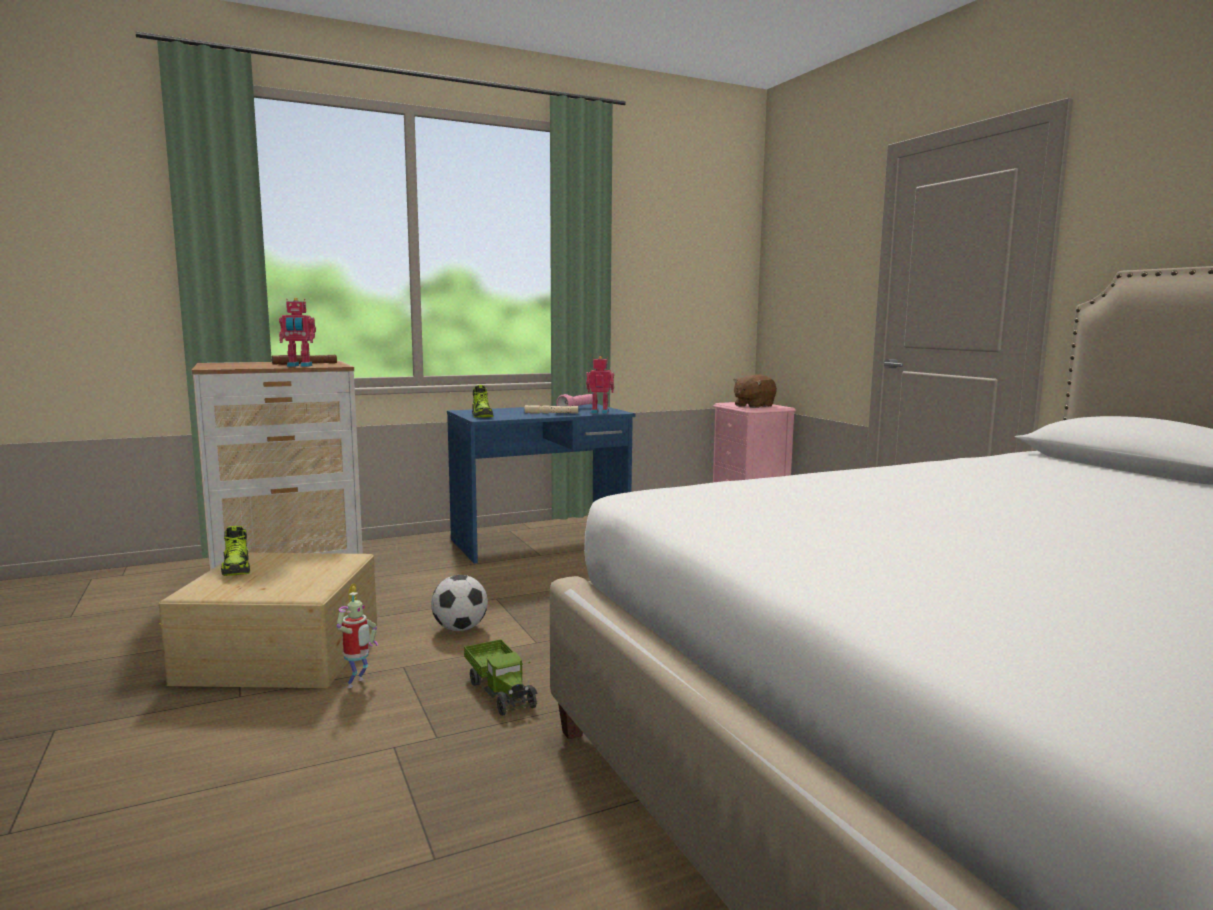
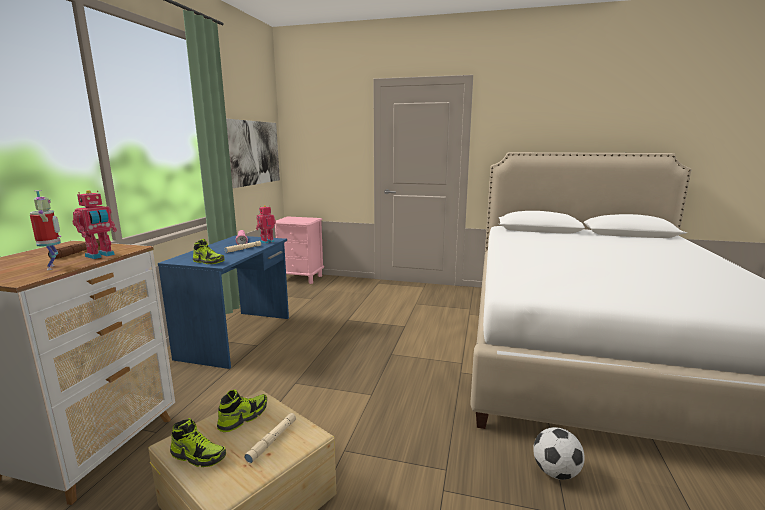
camera: 50 degrees left, 5 degrees up
(286, 583) = (272, 440): none -> beige flashlight
(312, 563) = (243, 417): none -> shoe
(357, 684) = (346, 477): toy robot -> toy robot (54, 267)
(460, 629) = (319, 410): football -> football (555, 472)
(501, 690) = (415, 428): toy truck -> none
(684, 290) = (253, 153): none -> picture
(753, 406) = (300, 220): brown plush toy -> none

